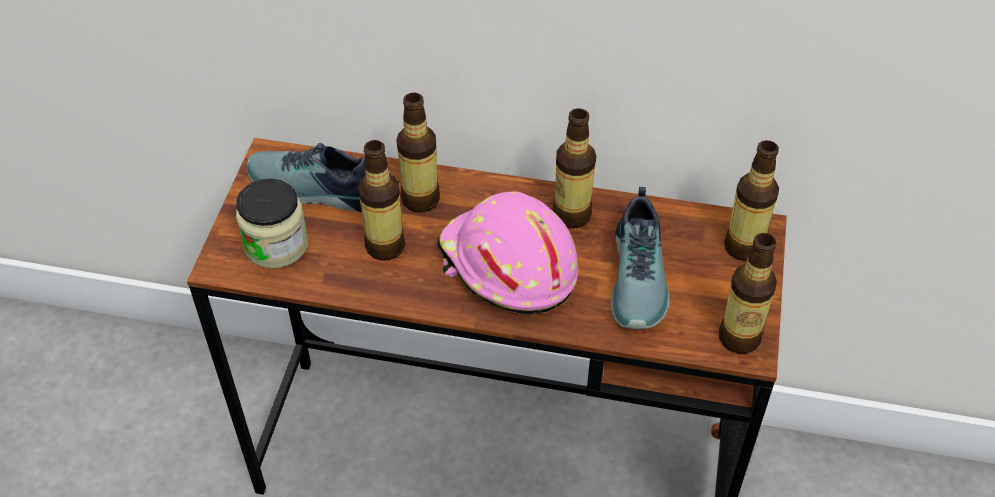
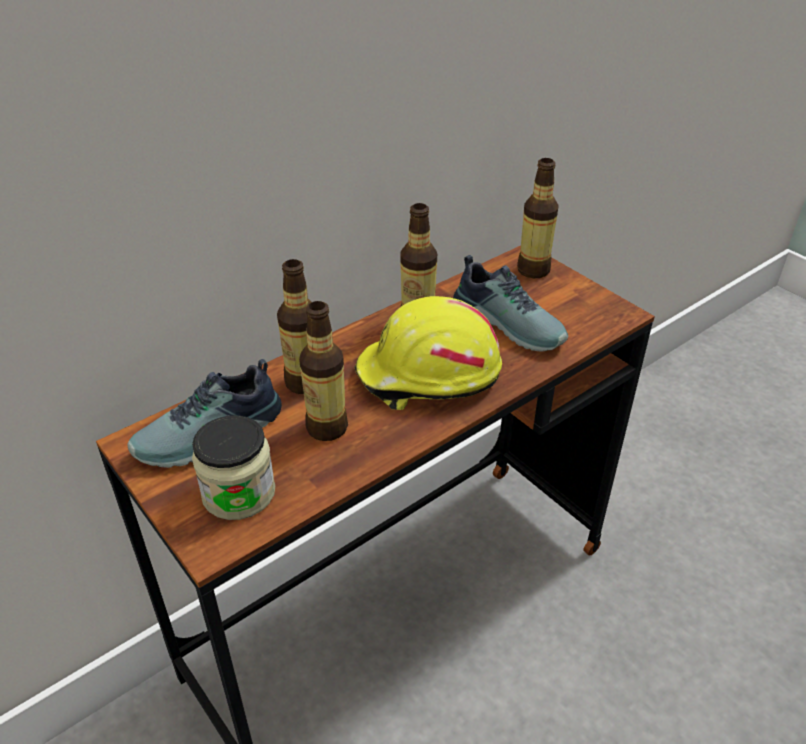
camera: 50 degrees left, 10 degrees down
(506, 267) = (428, 376): pink hard hat -> yellow hard hat
(739, 338) = (607, 312): bottle -> none

